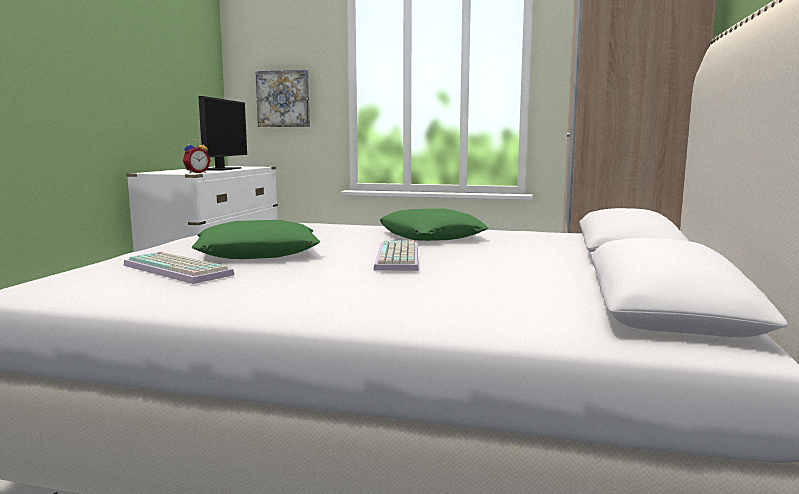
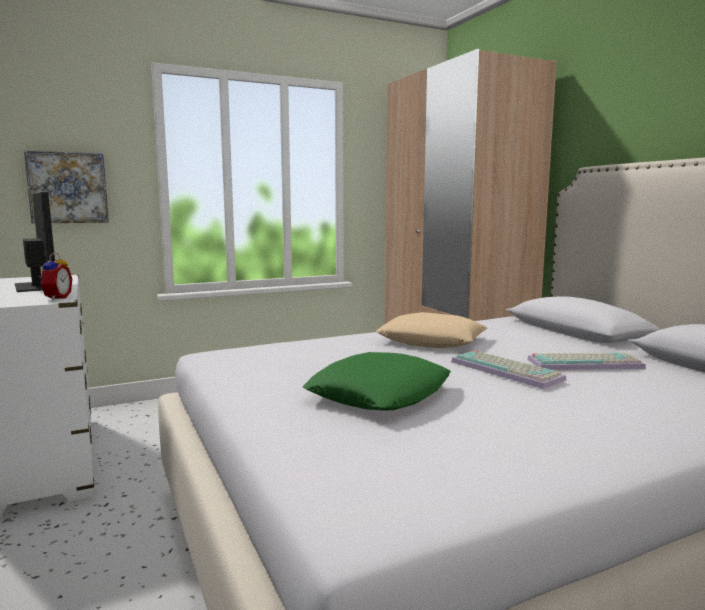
camera: 40 degrees left, 0 degrees up
(180, 270) = (410, 437): keyboard -> keyboard (585, 363)
(431, 236) = (432, 340): green pillow -> beige pillow

